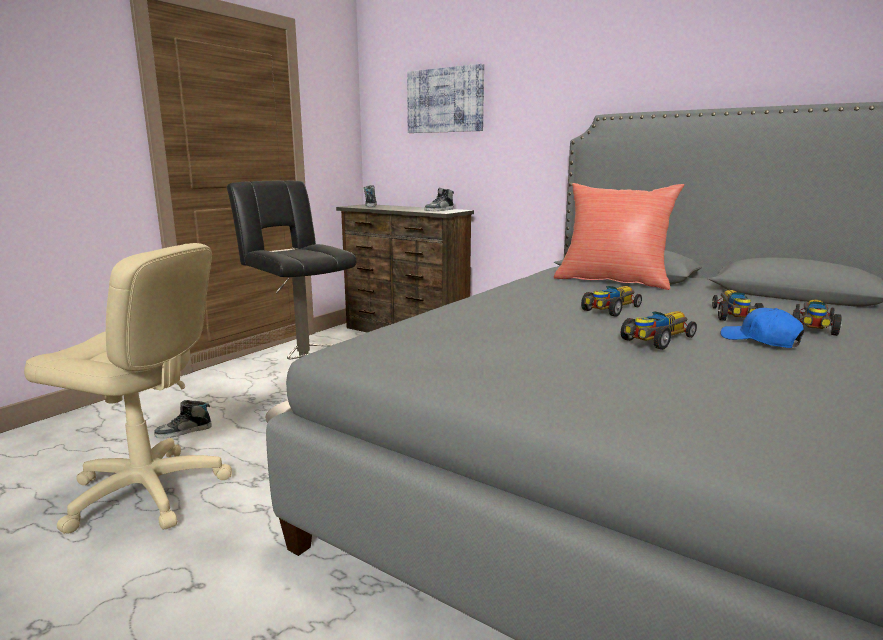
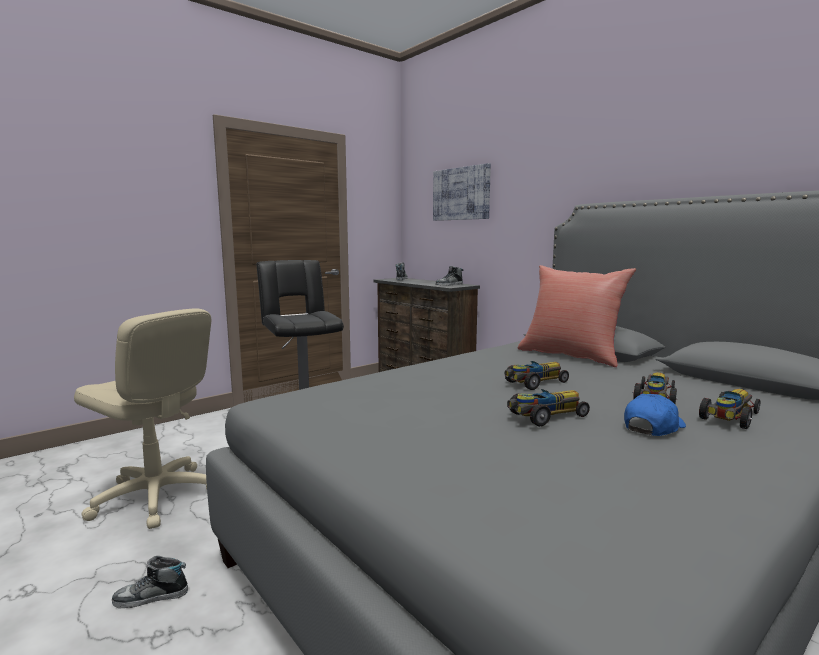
camera: 15 degrees right, 5 degrees down
(184, 431) = (209, 452): shoe -> shoe (151, 597)
(760, 341) = (653, 427): blue cap -> blue cap turned 75 degrees clockwise

